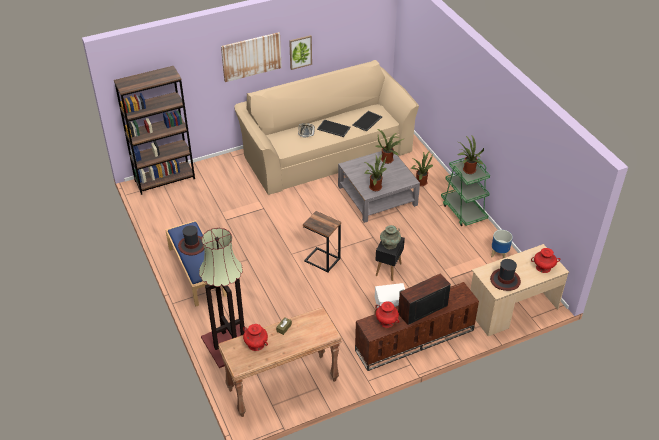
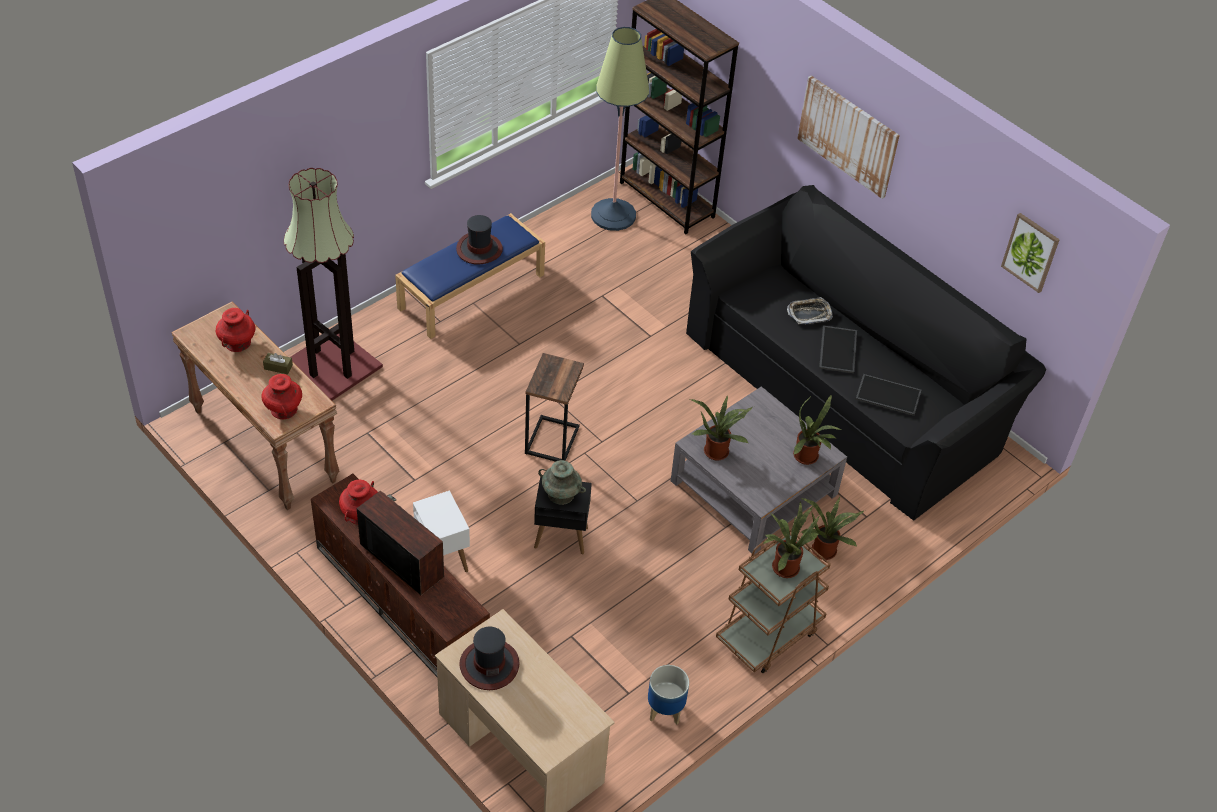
camera: 70 degrees right, 5 degrees up
(165, 202) = (613, 215): none -> floor lamp
(300, 52) = (922, 203): picture -> picture (1030, 252)
(325, 150) = (847, 387): beige sofa -> black sofa
(463, 211) = (769, 634): green cart -> brown cart
(543, 267) = (543, 726): red vase -> red vase (284, 409)

